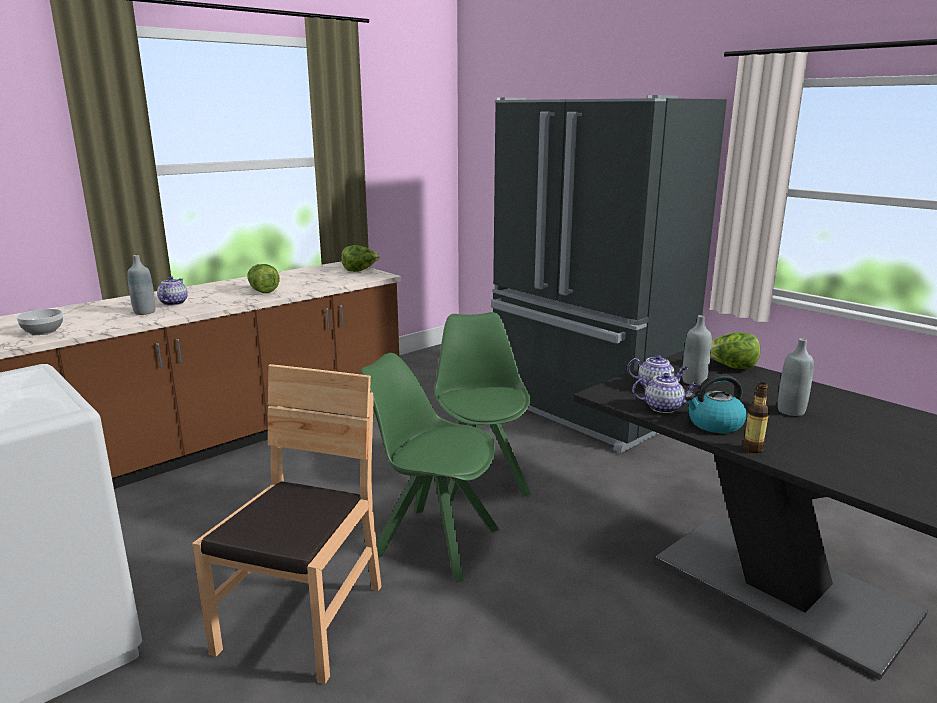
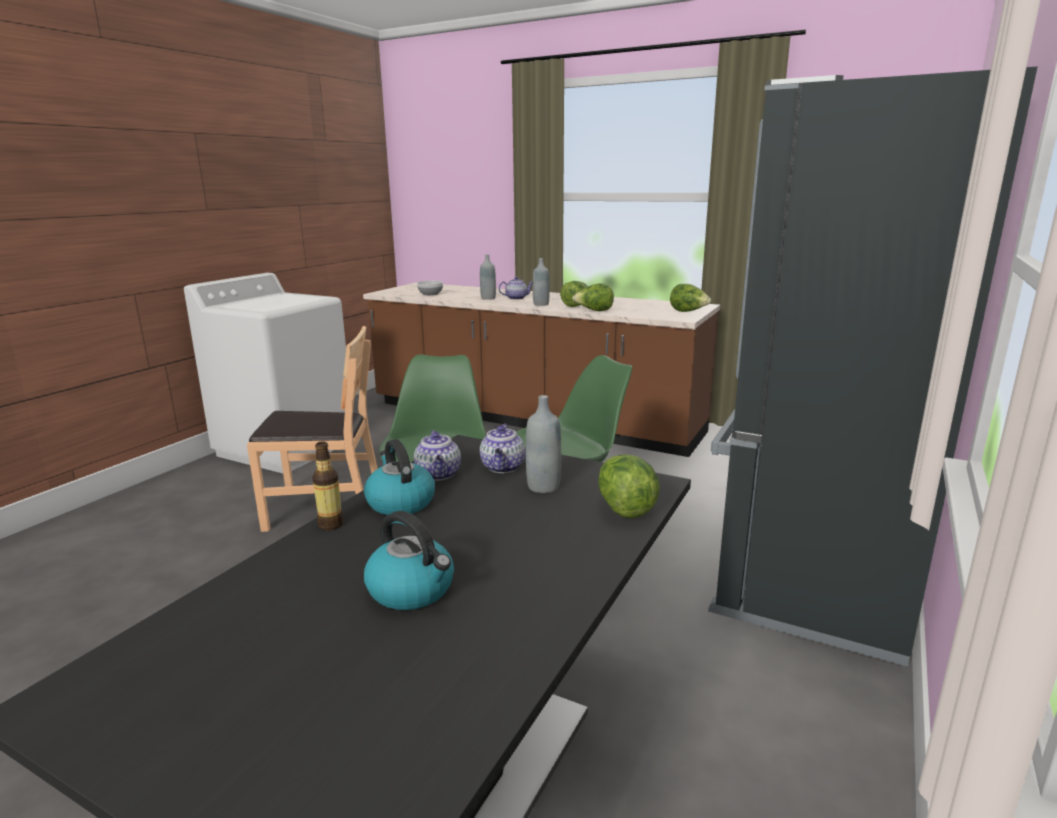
camera: 70 degrees right, 0 degrees up
(303, 290) = (594, 311): none -> lettuce
(791, 411) = (469, 551): grey bottle -> grey bottle (541, 304)
(843, 430) = (412, 590): none -> kettle

